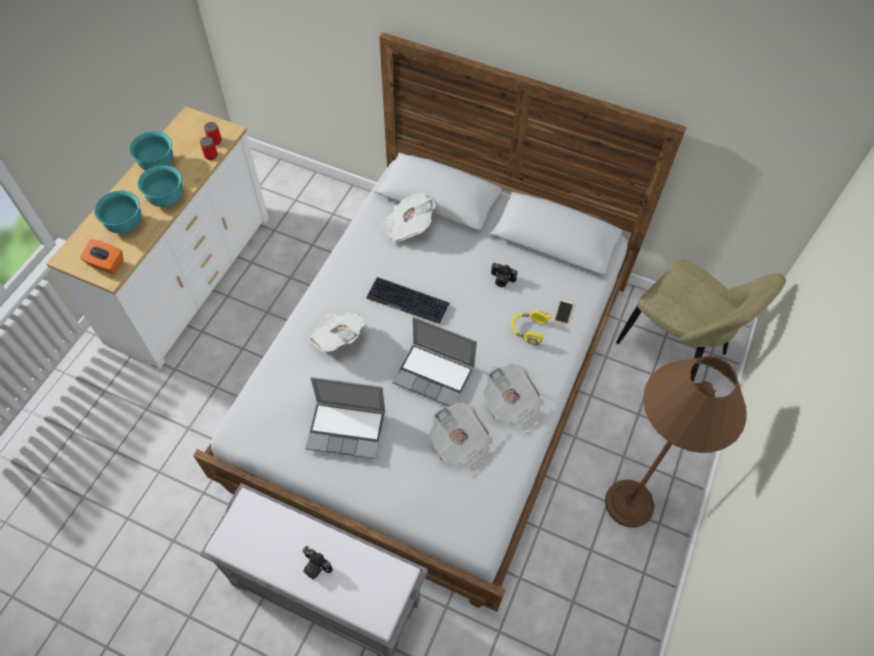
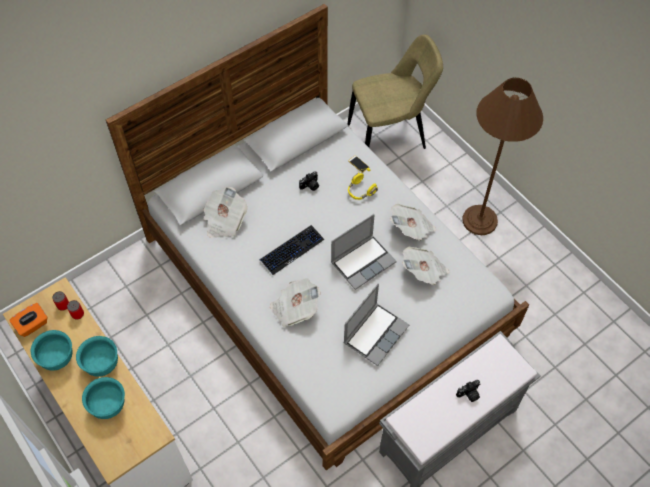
camera: 60 degrees left, 0 degrees up
(106, 264) = (141, 434): orange tissue box -> orange tissue box (32, 325)

